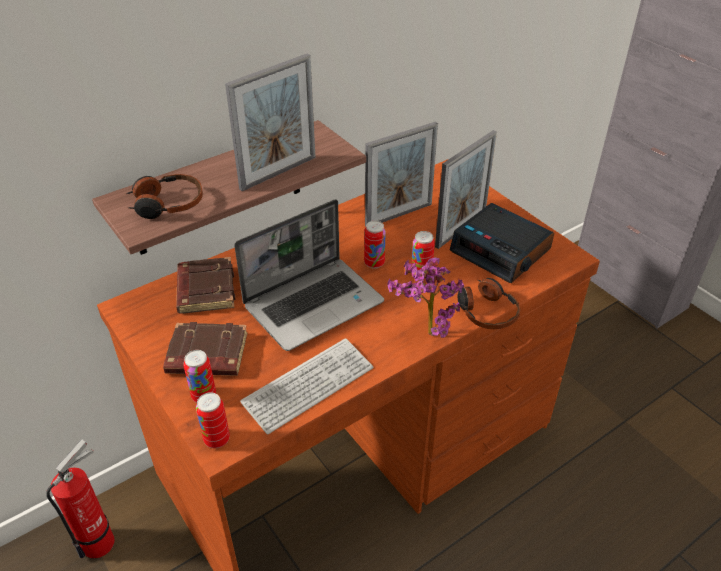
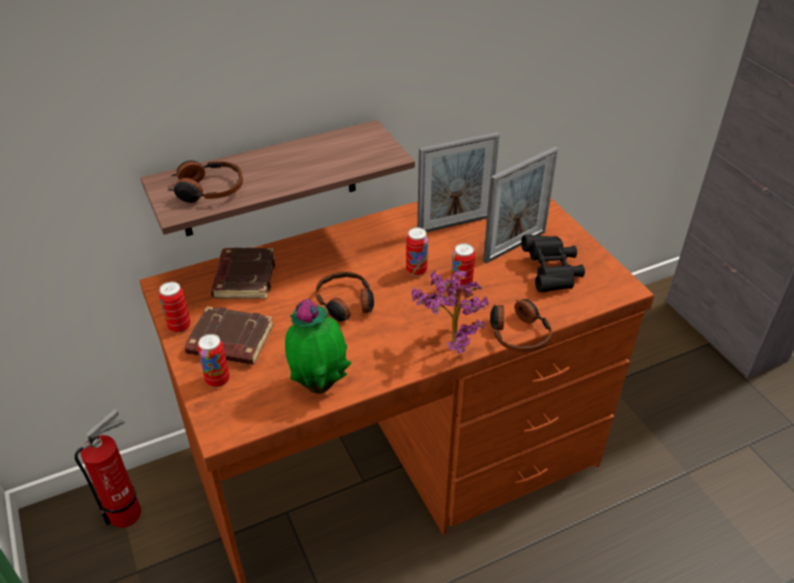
camera: 10 degrees right, 0 degrees up
(217, 439) = (219, 423): can -> can (179, 326)
(278, 173) = (323, 169): picture frame -> none
(308, 386) = (319, 384): keyboard -> potted plant
(314, 303) = (346, 304): laptop -> headphones
(501, 251) = (551, 273): alarm clock -> black binoculars

